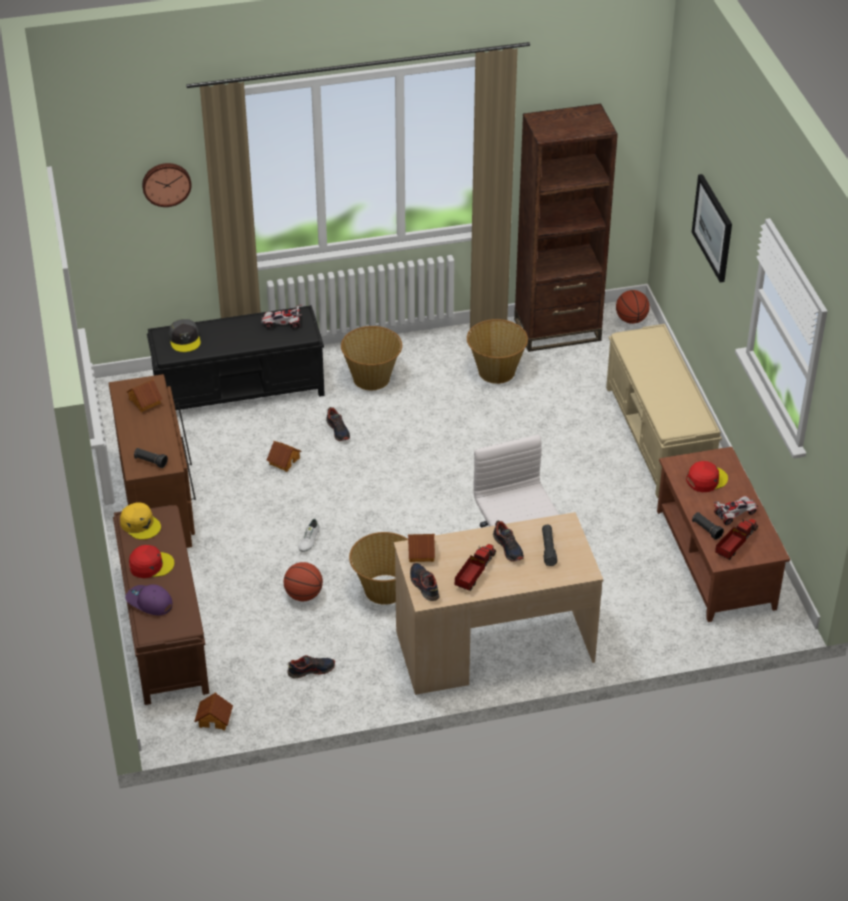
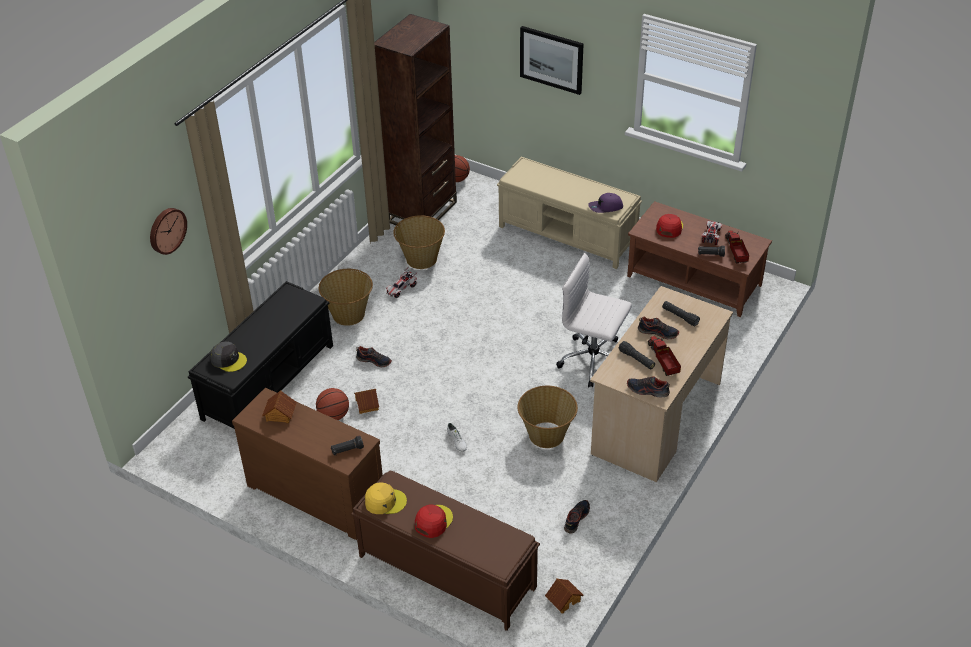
camera: 45 degrees left, 0 degrees up
(149, 602) = (470, 546): purple cap -> purple cap (605, 207)
(282, 324) = (284, 305): toy car -> toy car (401, 289)
(303, 595) = (503, 477): basketball -> basketball (334, 416)
(420, 552) = (614, 373): toy house -> none
(455, 555) = (636, 359): none -> black flashlight

